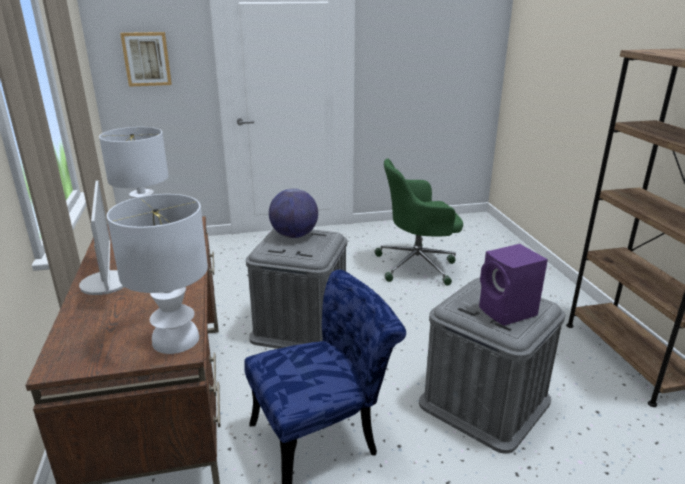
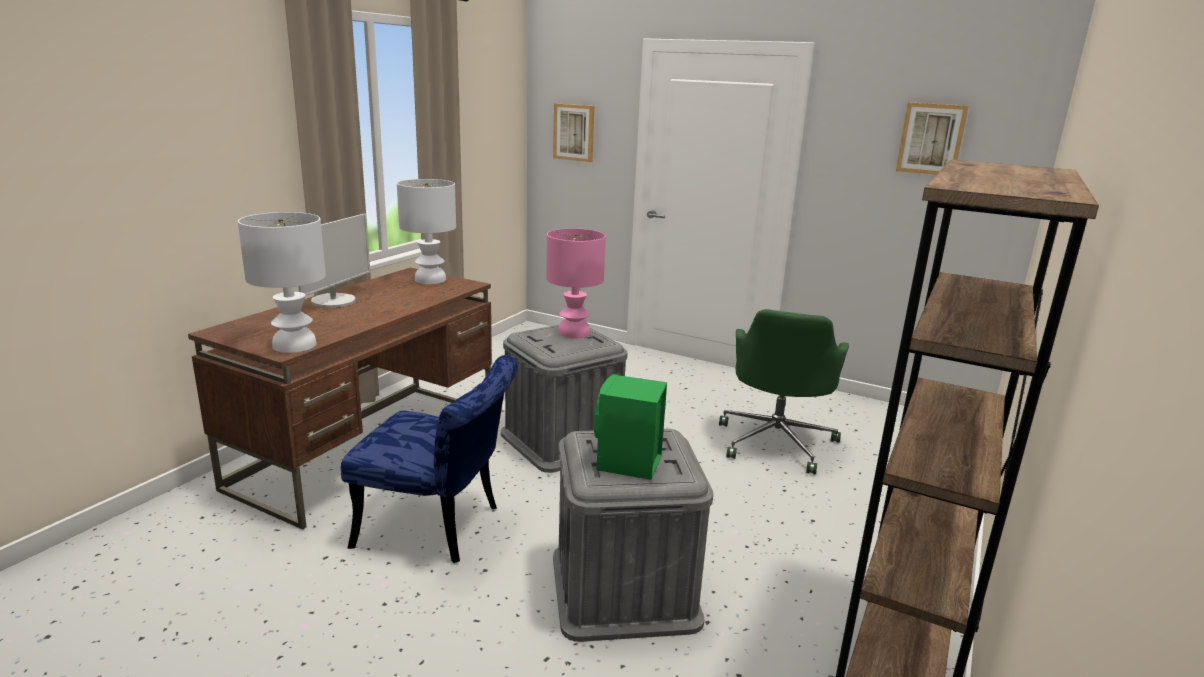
camera: 40 degrees right, 5 degrees down
(294, 235) = (573, 332): globe -> pink table lamp
(418, 265) = (776, 442): green office chair -> green office chair turned 105 degrees counterclockwise
(440, 34) = (931, 139): none -> picture
(508, 312) = (627, 464): purple speaker -> green speaker

